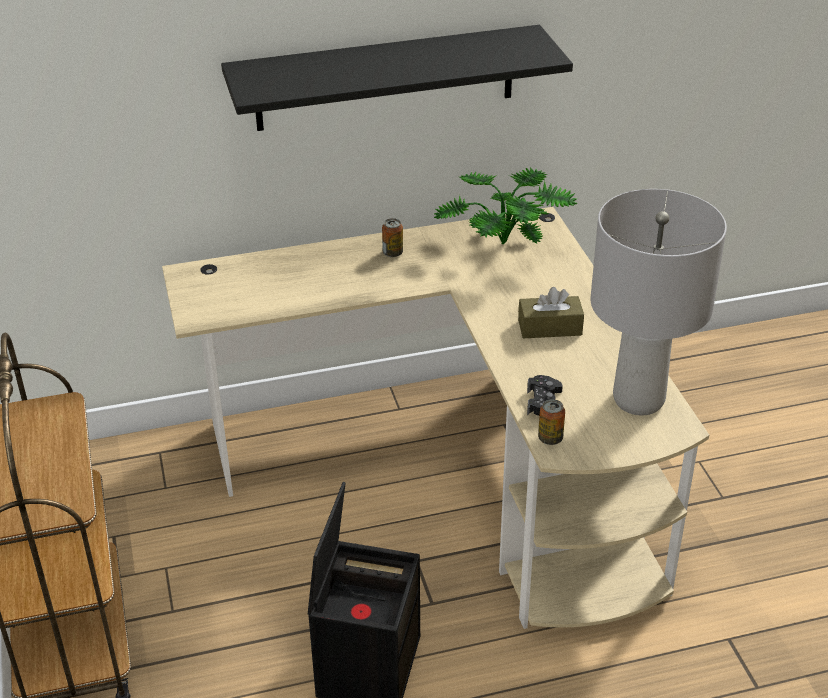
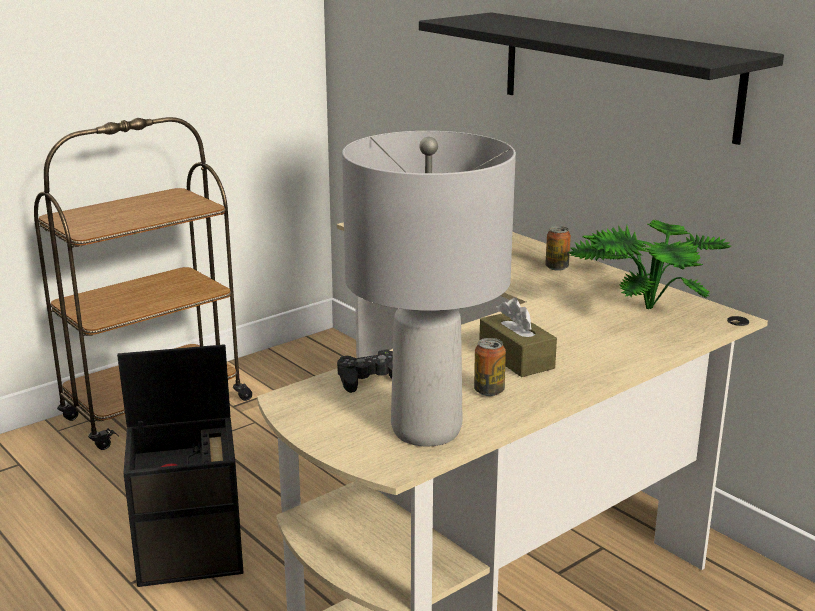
camera: 65 degrees right, 15 degrees down
(550, 438) = (310, 392): can -> can (489, 391)

